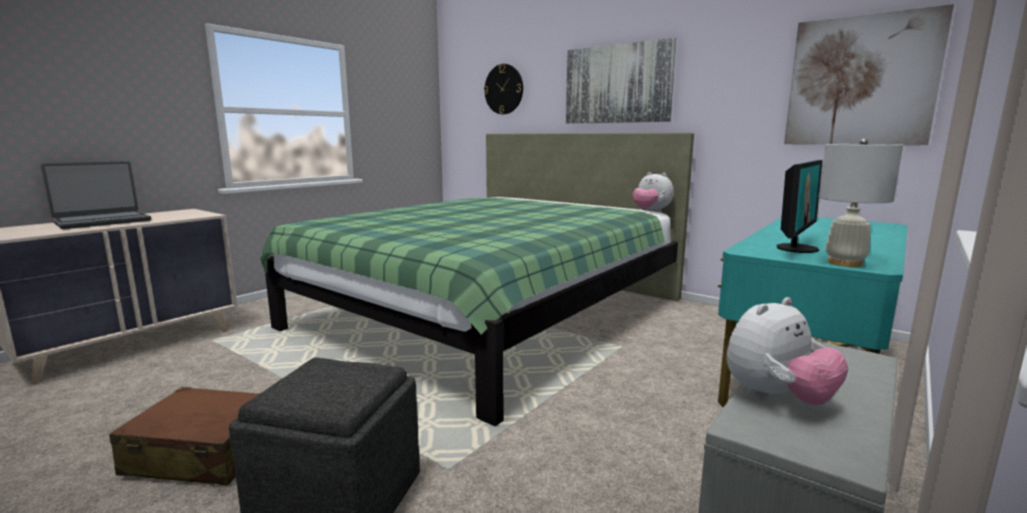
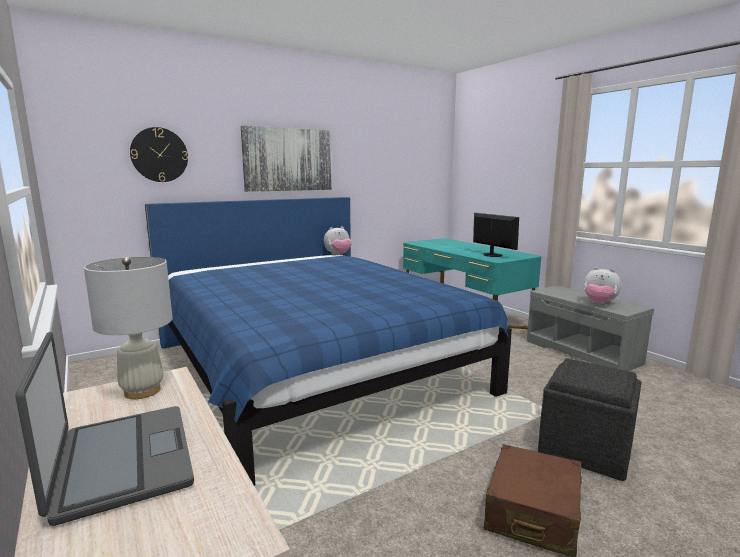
camera: 70 degrees left, 0 degrees up
(490, 313) = (313, 368): green bed -> blue bed
(777, 399) = (599, 304): plush toy -> plush toy turned 135 degrees clockwise
(844, 263) = (522, 256): white table lamp -> white table lamp (142, 391)
(860, 81) = (418, 168): picture -> none

